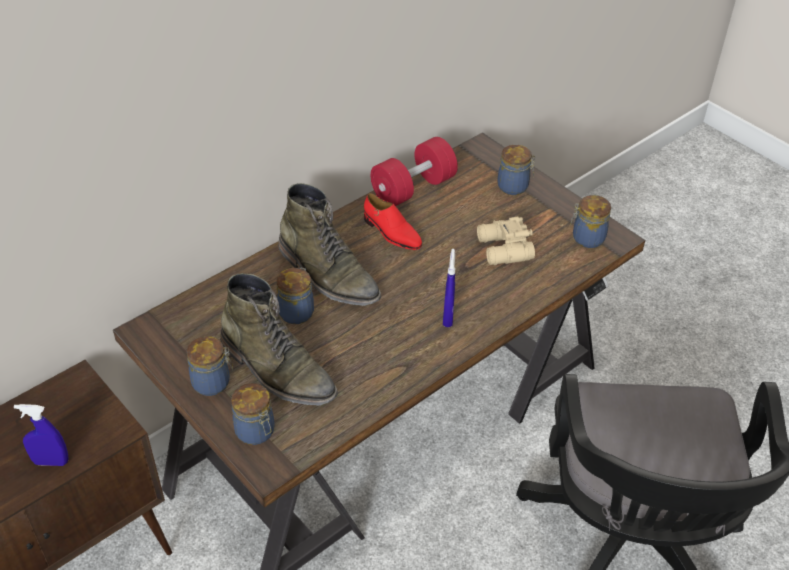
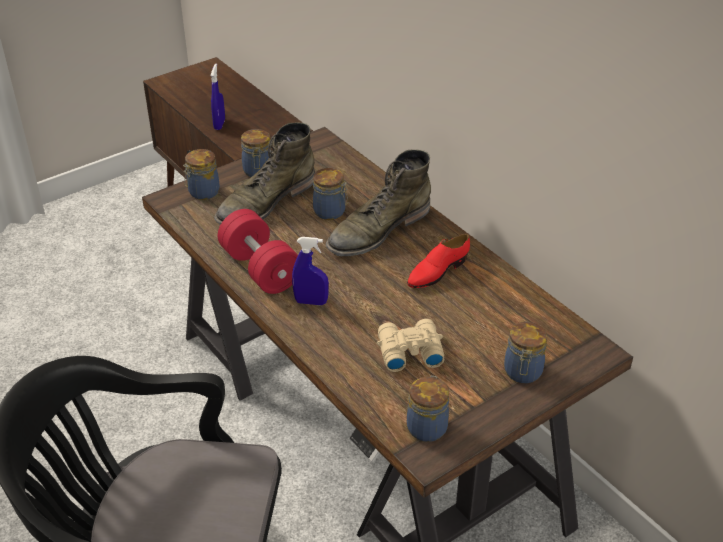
camera: 95 degrees right, 5 degrees down
(413, 188) = (511, 290): red dumbbell -> red dumbbell (260, 269)

